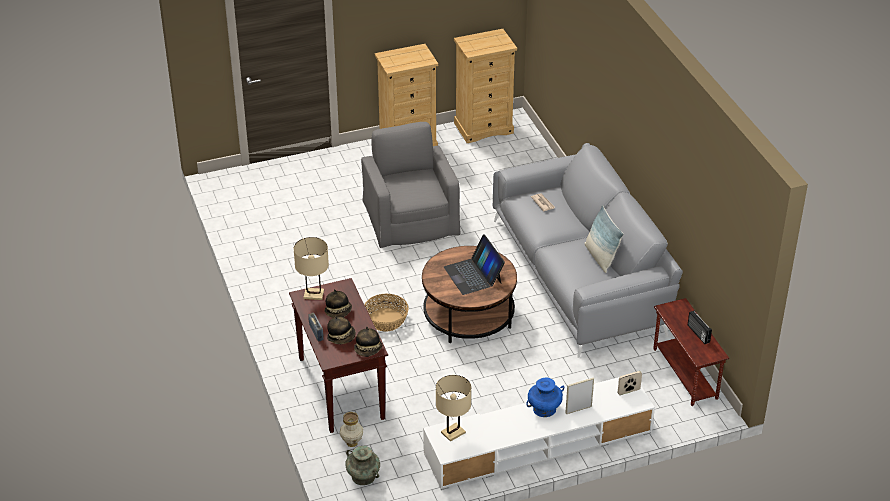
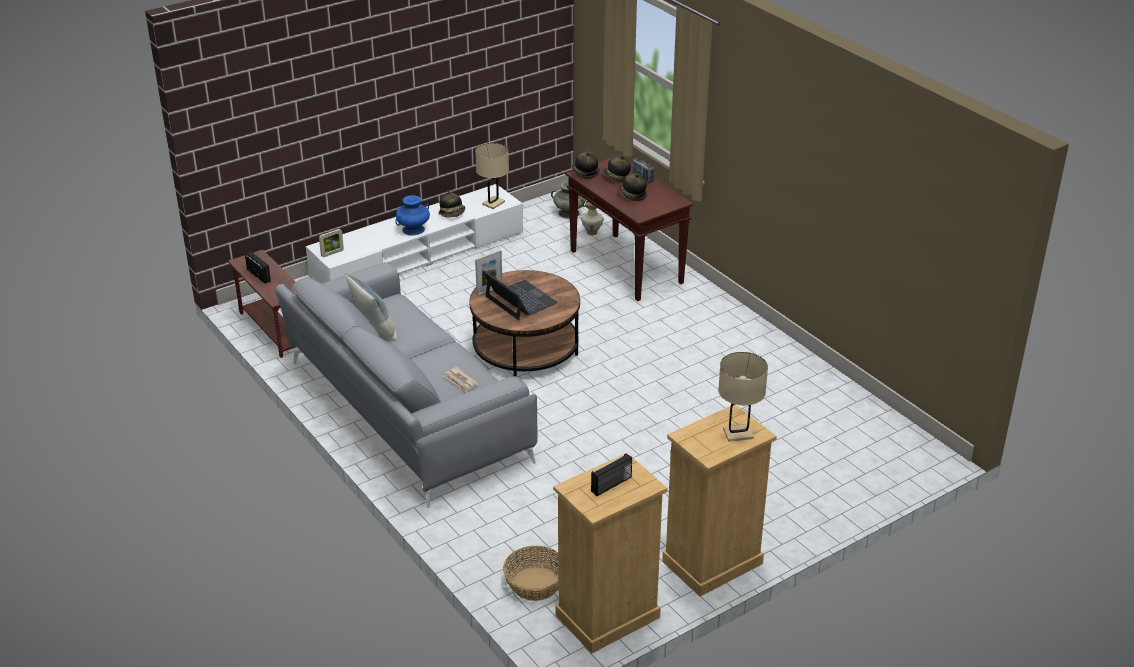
camera: 165 degrees right, 5 degrees down
(314, 294) = (666, 204): beige table lamp -> beige table lamp (738, 434)
(386, 320) = (615, 330): basket -> basket (535, 583)
(410, 216) = (649, 450): grey armchair -> none
(484, 43) = (612, 485): none -> radio
(500, 424) = (452, 214): none -> hat
(578, 410) = (380, 233): picture frame -> picture frame (489, 290)

